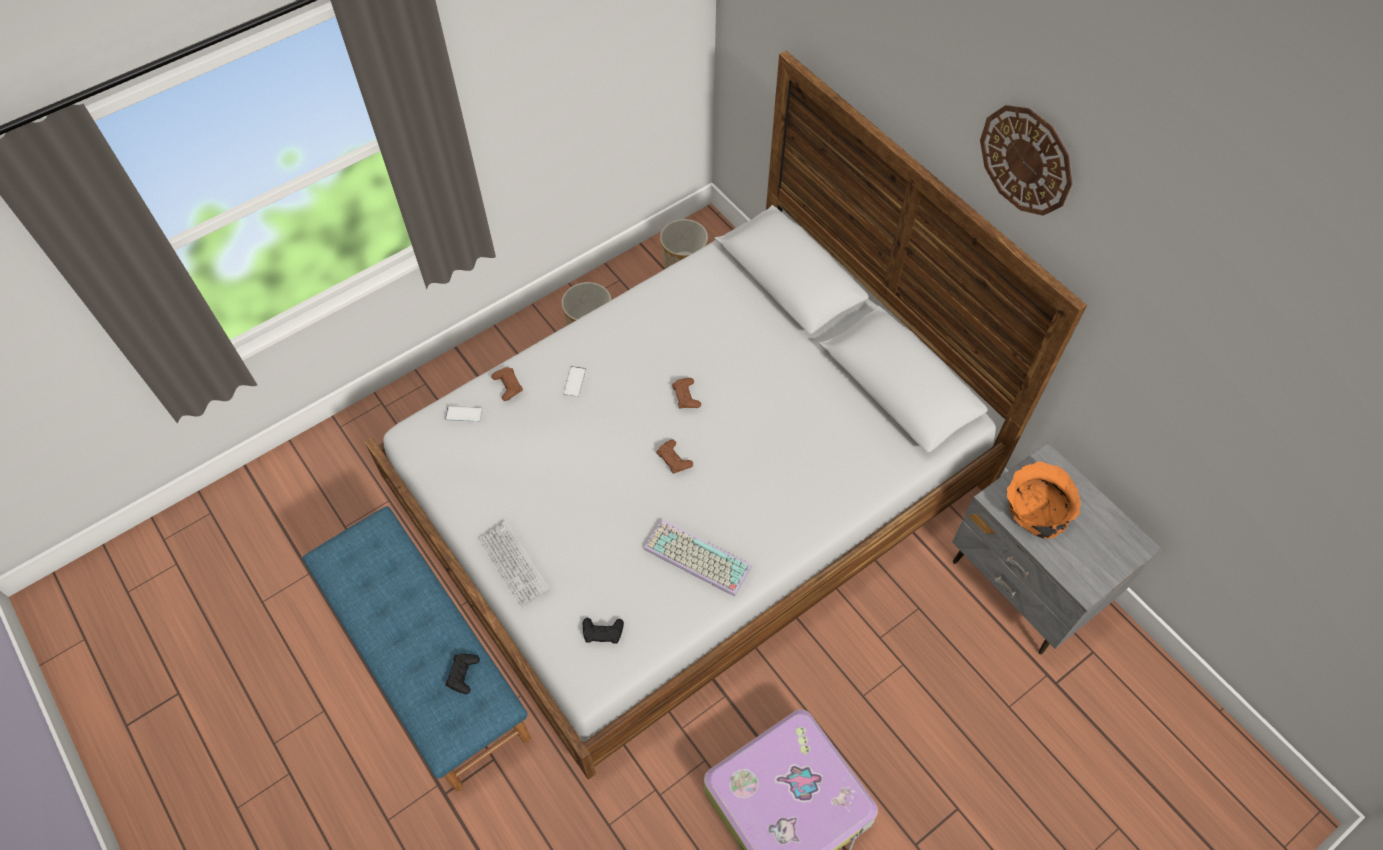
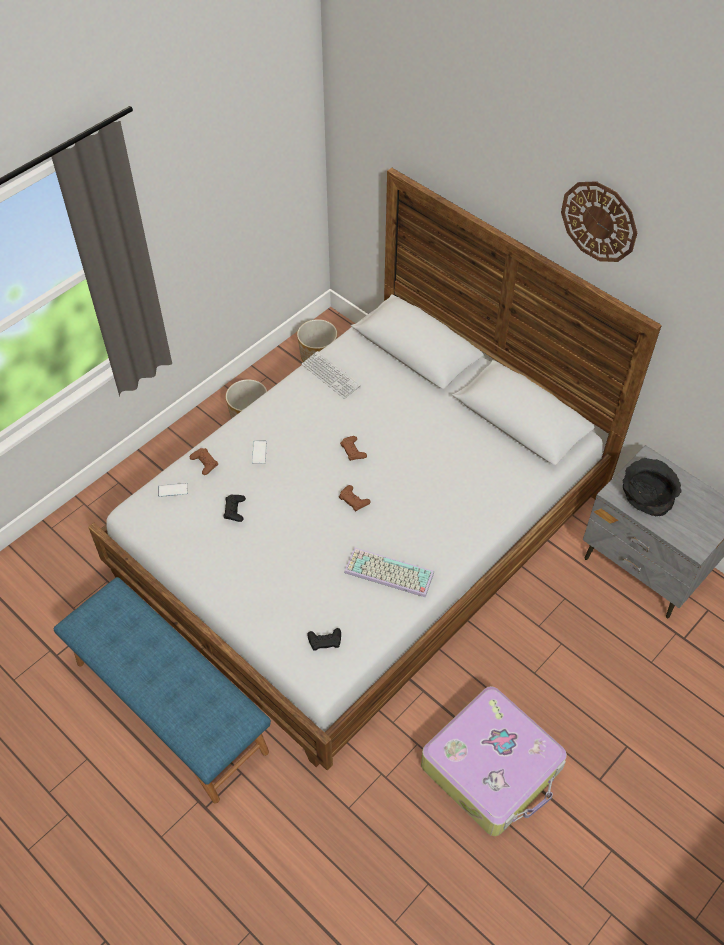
camera: 10 degrees left, 5 degrees down
(463, 674) = (212, 696): black game controller -> black game controller (234, 510)
(513, 564) = (240, 600): keyboard -> keyboard (330, 376)
(1035, 507) = (646, 495): orange bowl -> black bowl

